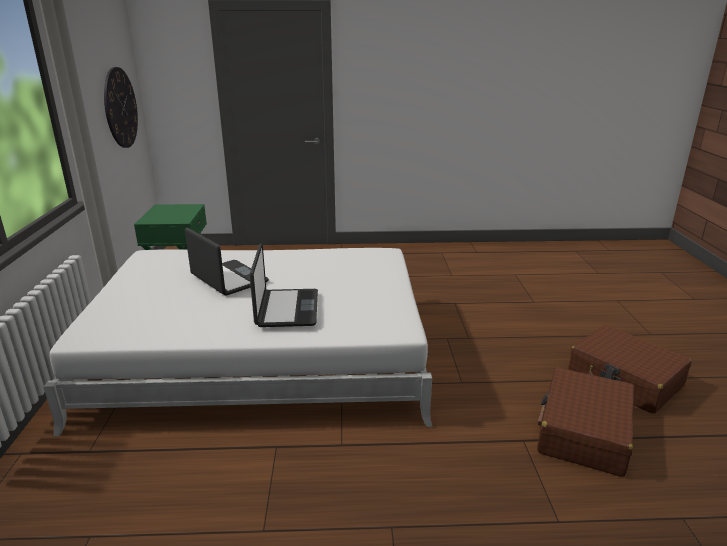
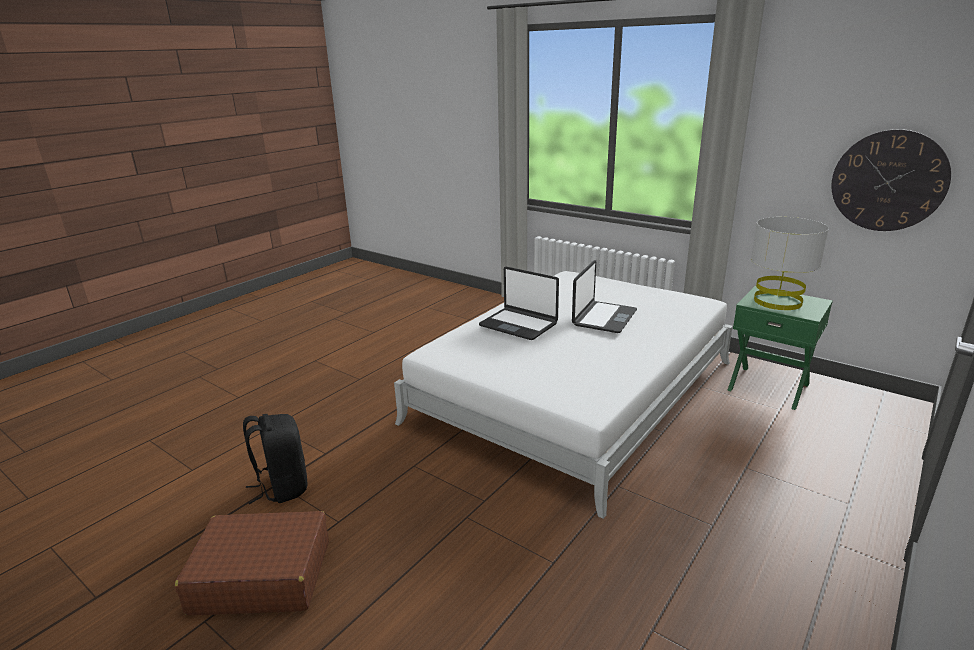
camera: 130 degrees right, 0 degrees up
(171, 214) = (777, 301): none -> grey table lamp
(228, 279) = (603, 318): laptop -> laptop turned 60 degrees counterclockwise
(583, 432) = (282, 487): brown suitcase -> black backpack

